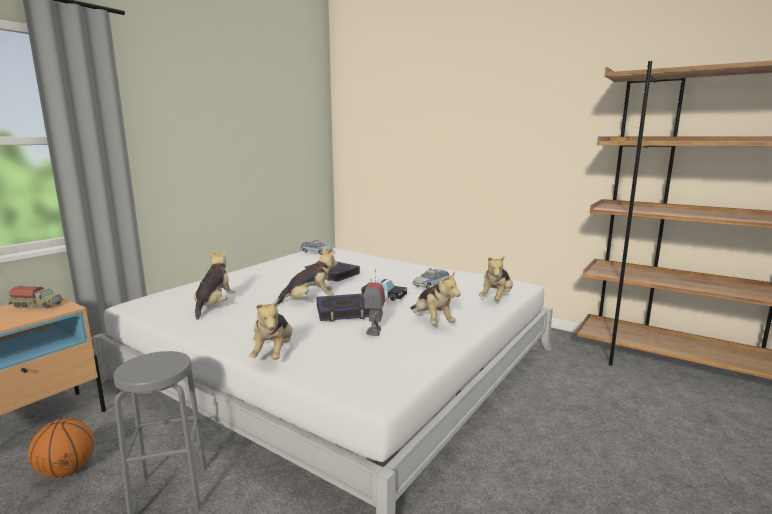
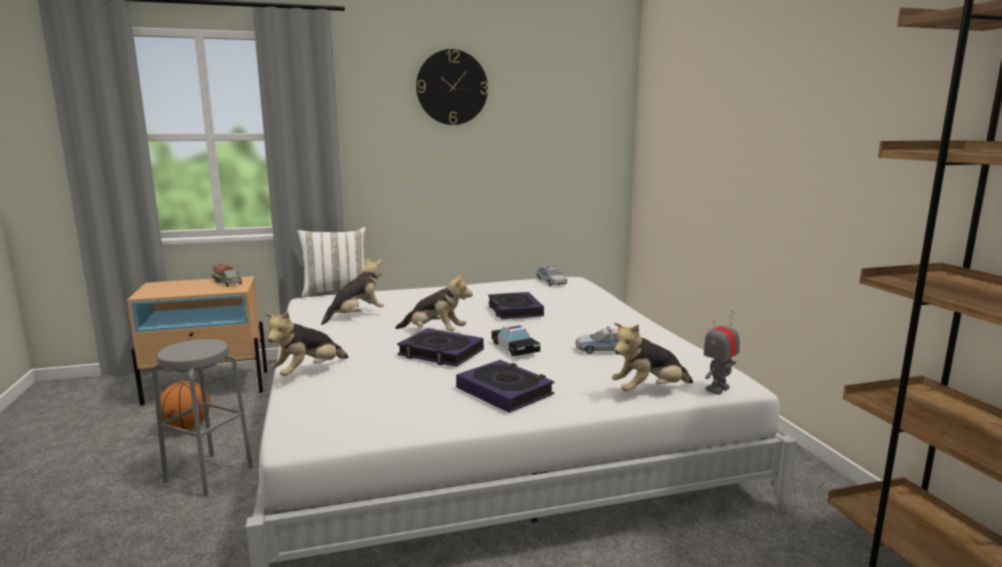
camera: 40 degrees right, 0 degrees up
(146, 293) = (336, 292): none -> white pillow
(214, 97) = (452, 87): none -> wall clock
(374, 332) = (424, 382): toy robot -> toy robot (717, 389)
(432, 321) = (504, 391): plush toy -> book

